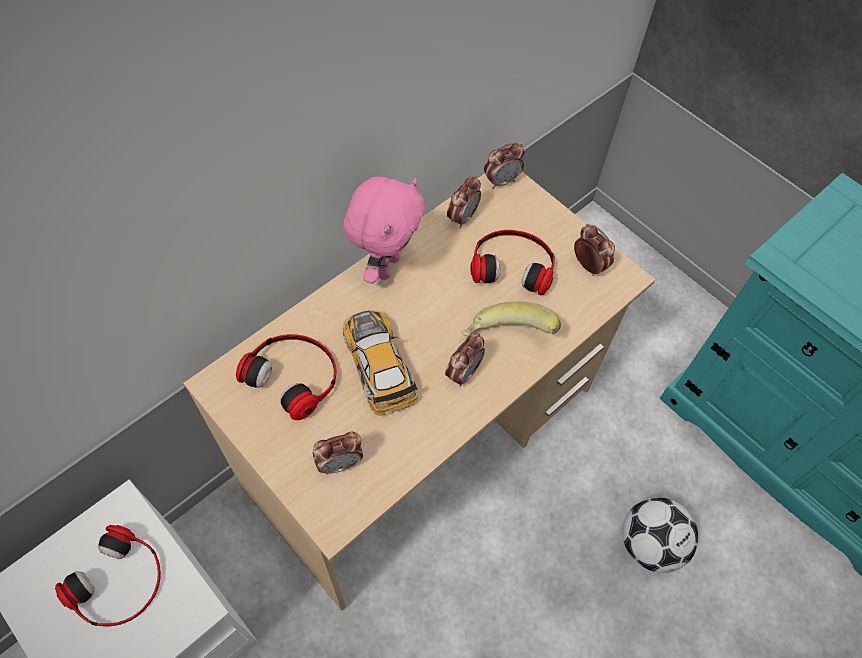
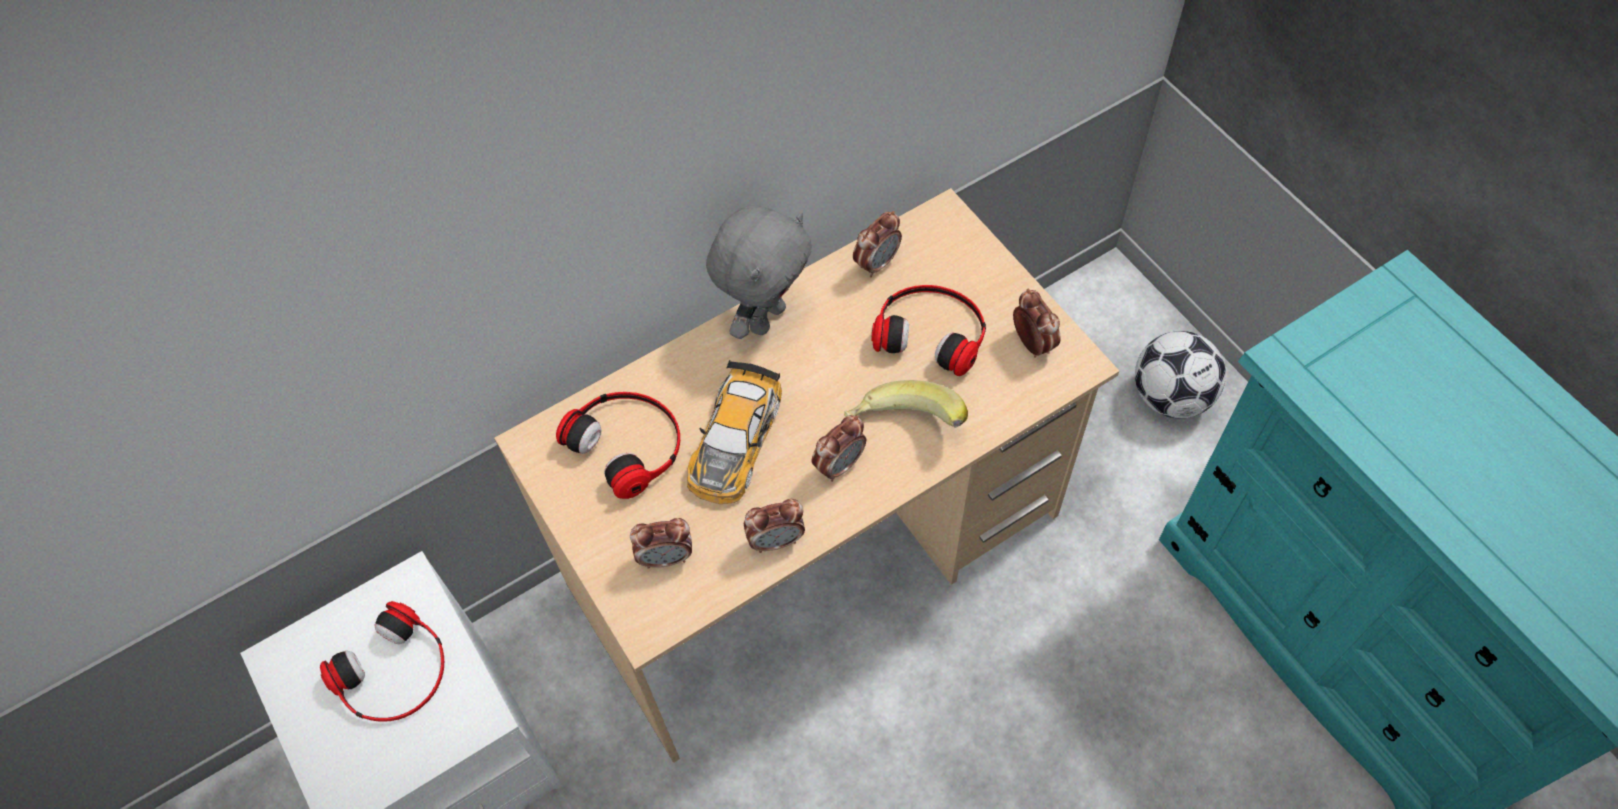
camera: 15 degrees right, 0 degrees up
(378, 363) = (734, 441): toy car -> toy car turned 150 degrees counterclockwise
(385, 266) = (765, 317): pink plush toy -> grey plush toy
(501, 181) = (938, 219): alarm clock -> alarm clock (776, 540)
(649, 544) = (1105, 736): football -> football (1170, 396)

